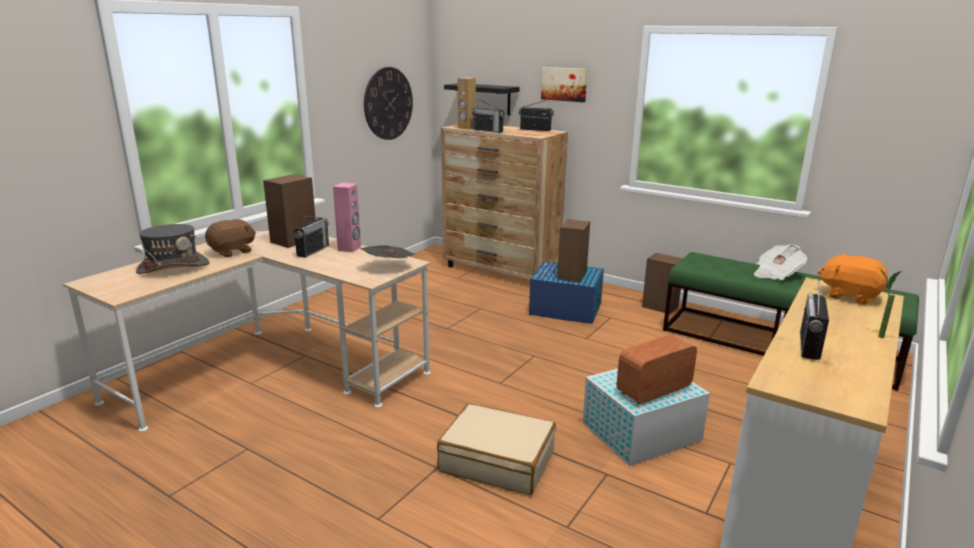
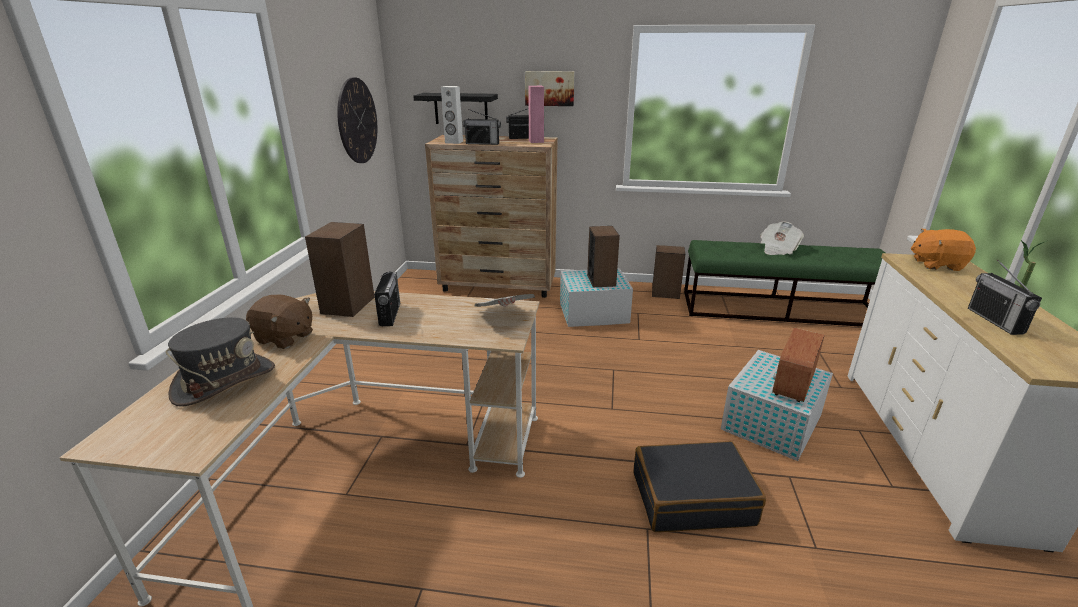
camera: 25 degrees left, 5 degrees up
(232, 252) = (285, 338): brown plush toy -> brown plush toy turned 90 degrees clockwise
(349, 248) = (430, 302): pink speaker -> pink speaker (536, 141)
(466, 128) = (454, 142): brown speaker -> white speaker
(497, 461) = (692, 498): beige suitcase -> black suitcase
(564, 308) = (592, 313): blue storage box -> white storage box

